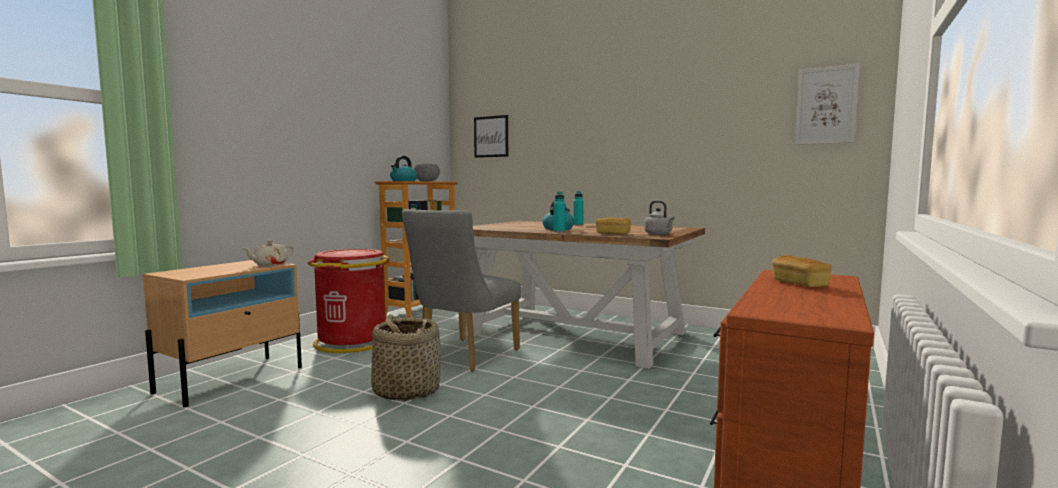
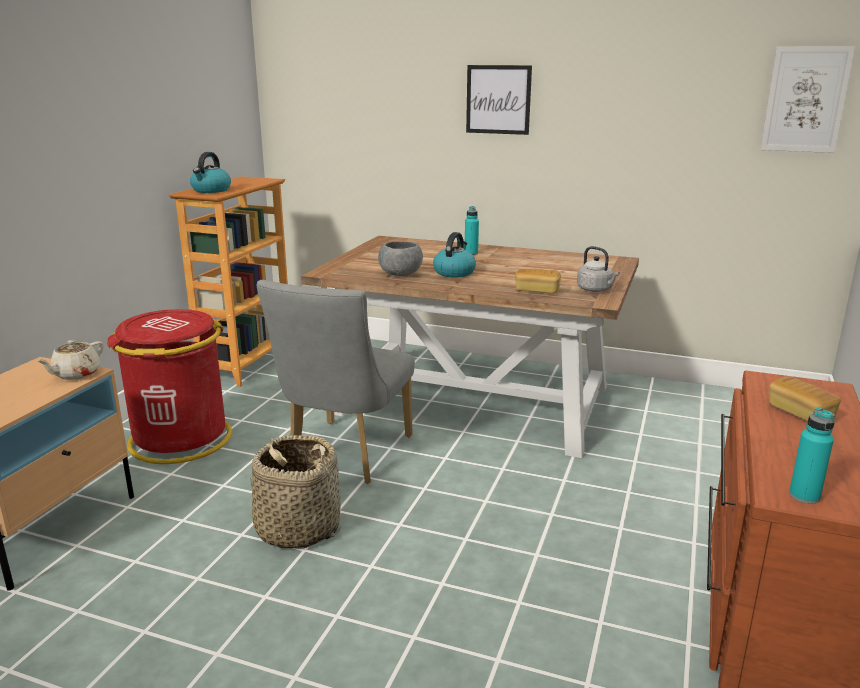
camera: 10 degrees left, 15 degrees up
(427, 181) = (239, 181): grey bowl -> grey bowl (401, 274)
(491, 136) = (327, 104): picture -> picture (498, 99)
(559, 231) = (462, 285): turquoise bottle -> turquoise bottle (804, 496)

